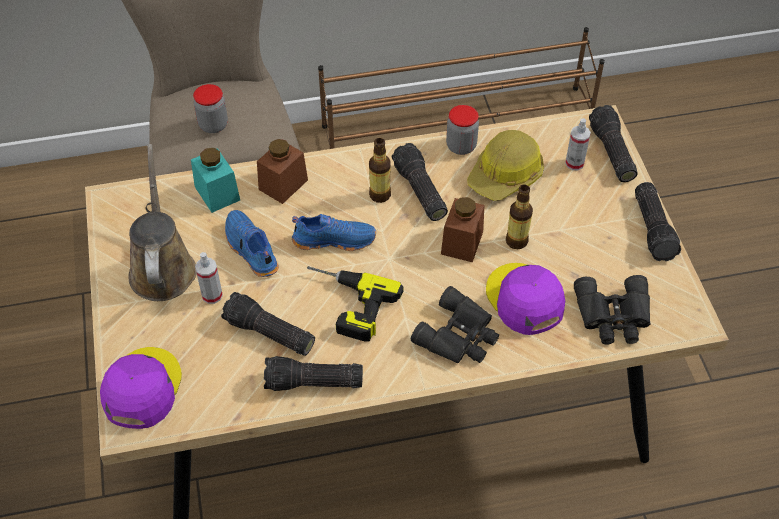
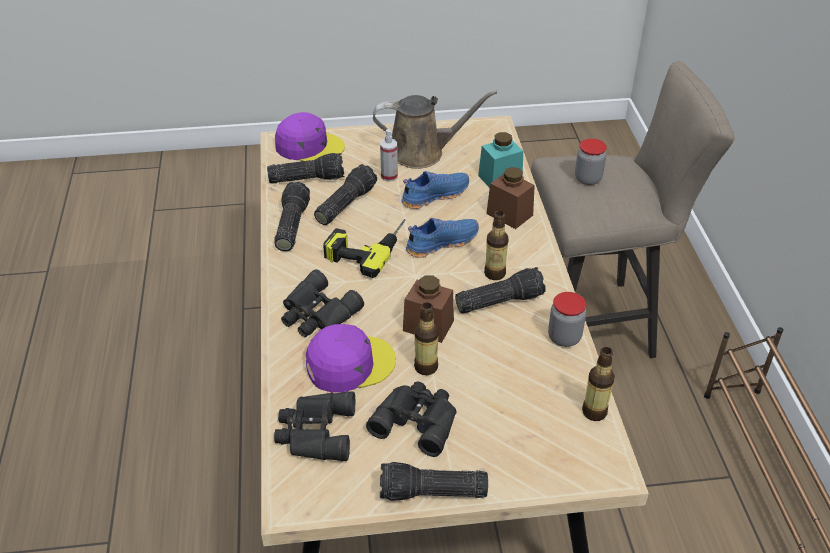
camera: 95 degrees right, 10 degrees down
(334, 239) = (441, 242): blue shoe -> blue shoe turned 120 degrees counterclockwise
(505, 175) = (521, 369): hard hat -> none
(544, 130) = (594, 412): none -> bottle
(574, 163) = (540, 433): spray bottle -> none
(580, 243) = (417, 420): none -> black binoculars
(610, 152) = (559, 472): flashlight -> flashlight (307, 178)

